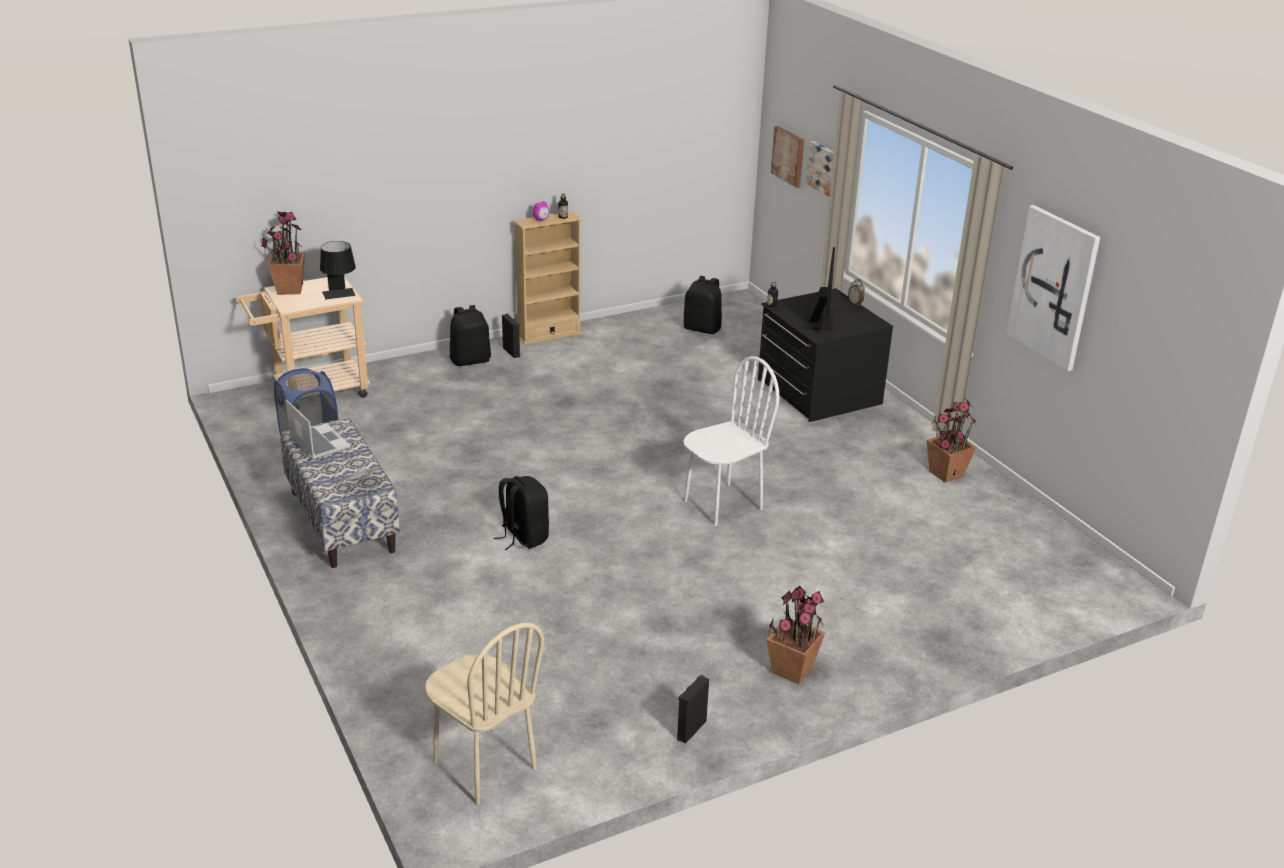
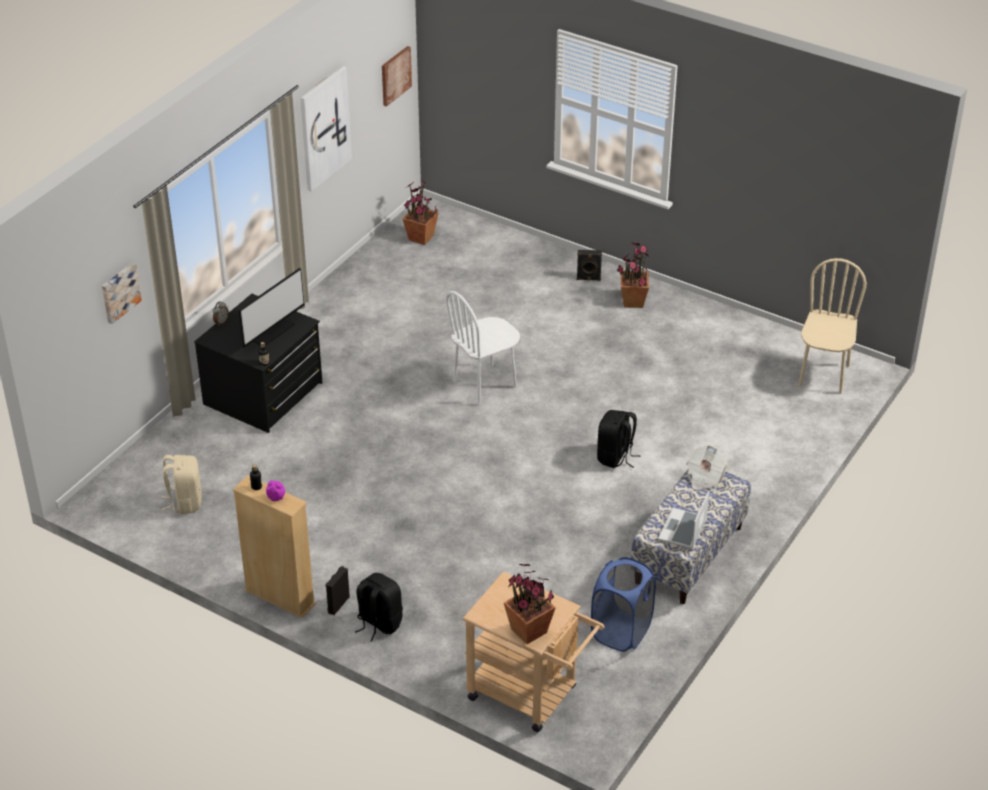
camera: 120 degrees left, 10 degrees up
(340, 296) = (510, 589): black table lamp -> none
(690, 730) = (719, 319): black speaker -> black speaker (588, 279)
(702, 329) = (185, 502): black backpack -> beige backpack
(722, 505) = (485, 384): white chair -> white chair turned 60 degrees counterclockwise
(788, 156) = (75, 333): picture -> picture (395, 75)
(820, 319) = (270, 330): monitor -> monitor turned 150 degrees clockwise
(945, 474) = (347, 301): potted plant -> potted plant (421, 238)

